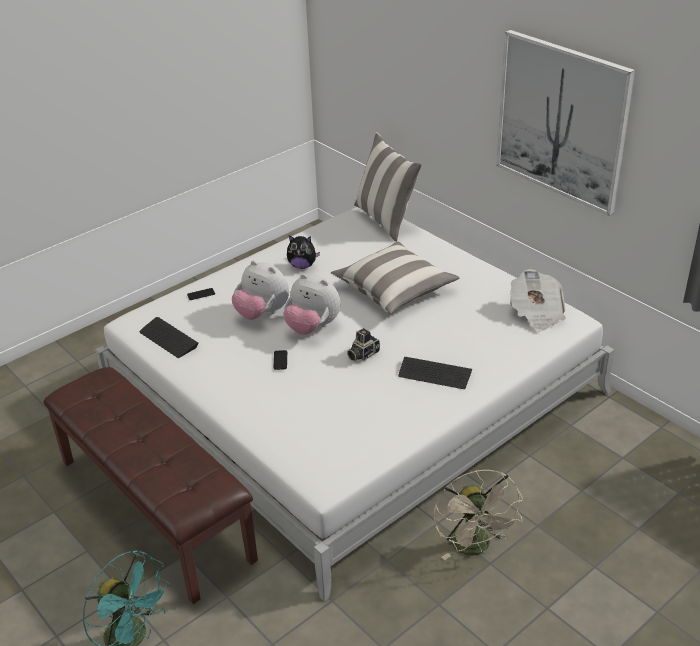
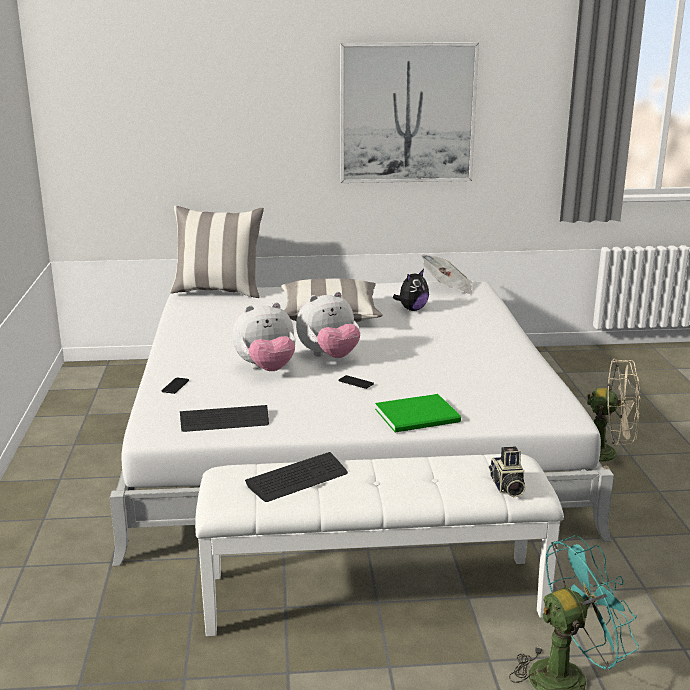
camera: 55 degrees left, 15 degrees down
(156, 508) = (375, 593): brown bench -> white bench
(253, 414) = (420, 416): none -> green book
(302, 266) = (221, 335): plush toy -> plush toy (412, 309)
(362, 354) = (401, 352): camera -> camera (506, 487)
(434, 374) = (469, 338): keyboard -> keyboard (297, 479)

